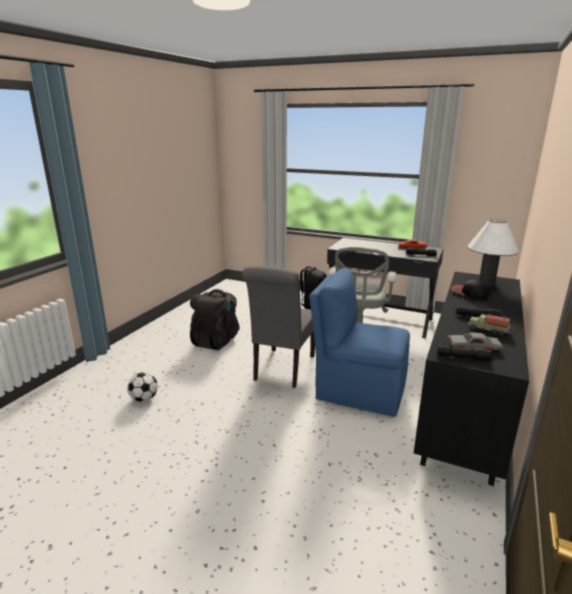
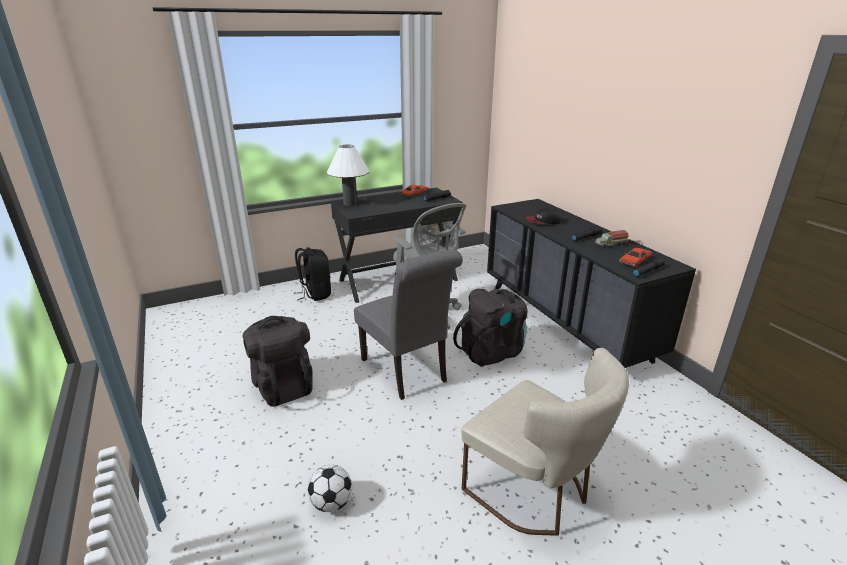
camera: 50 degrees left, 5 degrees up
(226, 472) = (534, 492): none -> beige chair
(358, 391) = (492, 352): blue chair -> black backpack
(473, 347) = (635, 261): grey toy car -> red toy car
(486, 283) = (530, 209): white table lamp -> white table lamp (350, 203)

